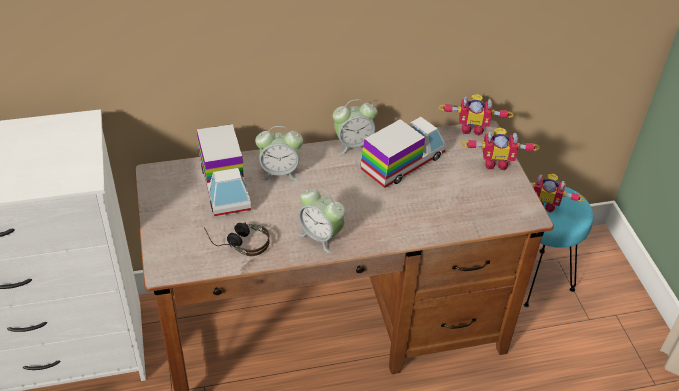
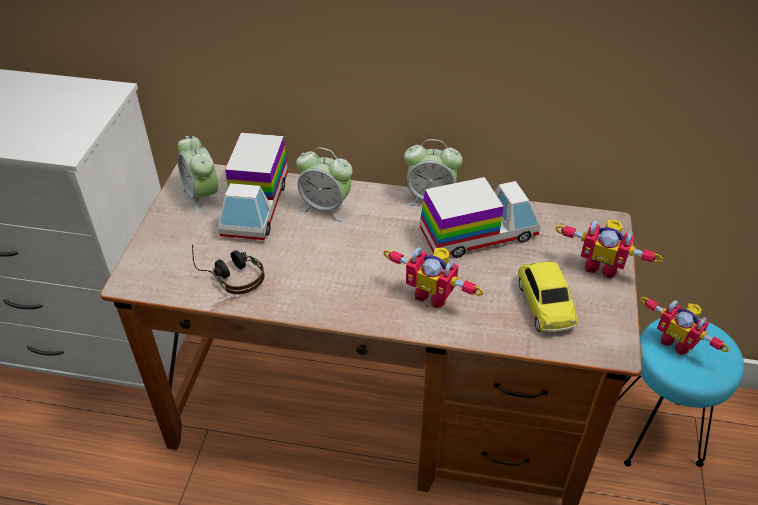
camera: 25 degrees right, 0 degrees up
(320, 236) = (326, 294): alarm clock -> alarm clock (202, 196)
(472, 128) = (593, 215): toy robot -> toy robot (433, 294)
(472, 199) = (544, 304): none -> toy car

